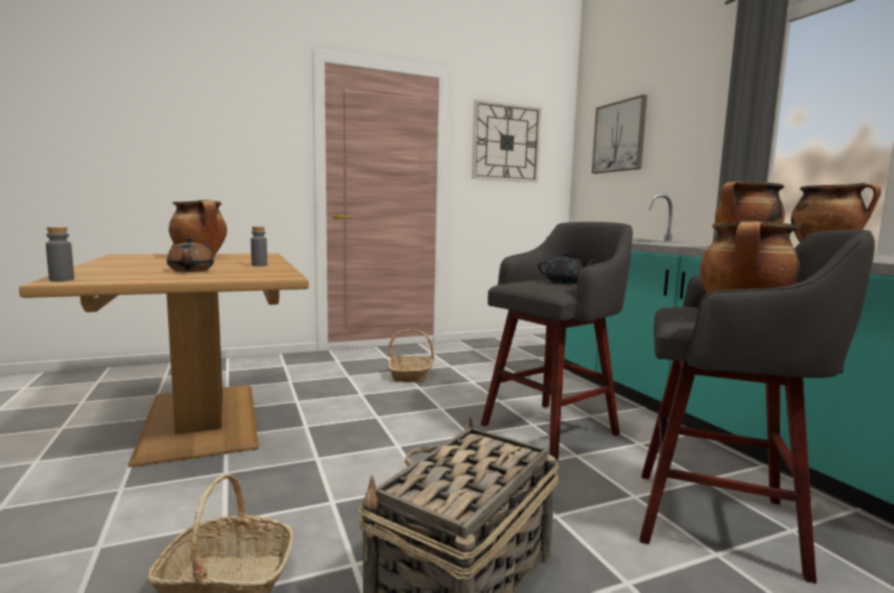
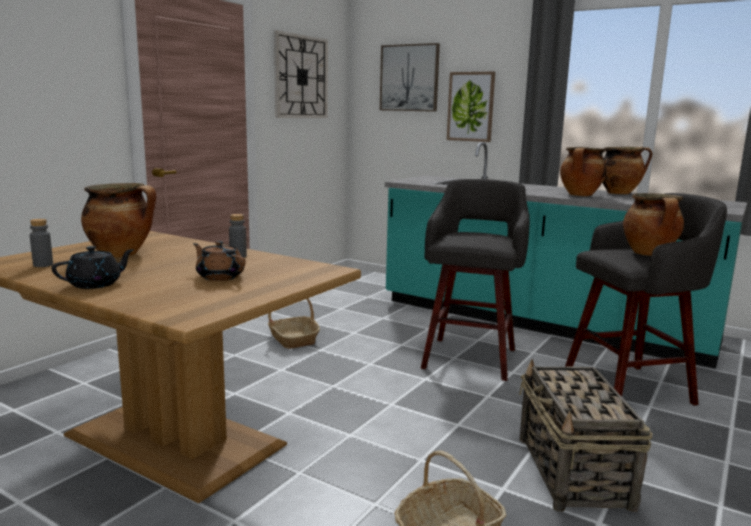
camera: 35 degrees left, 5 degrees up
(61, 279) = (180, 316): grey bottle -> grey bottle (43, 265)
(565, 282) = (483, 235): black teapot -> black teapot (96, 284)
(673, 159) = (471, 106): none -> picture

